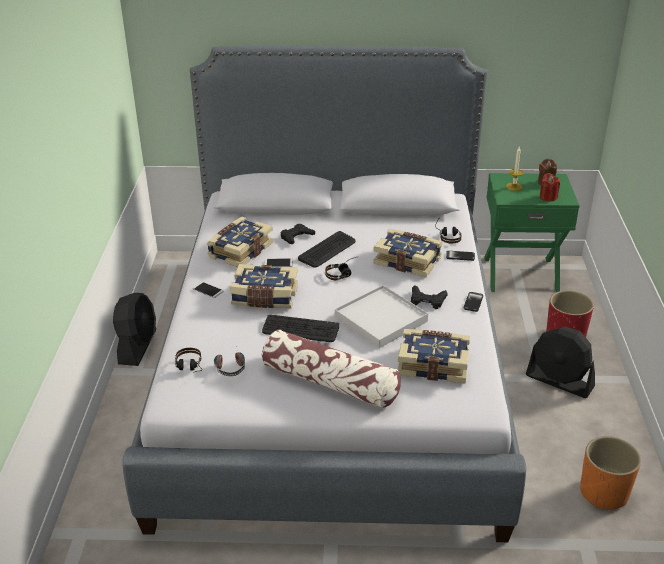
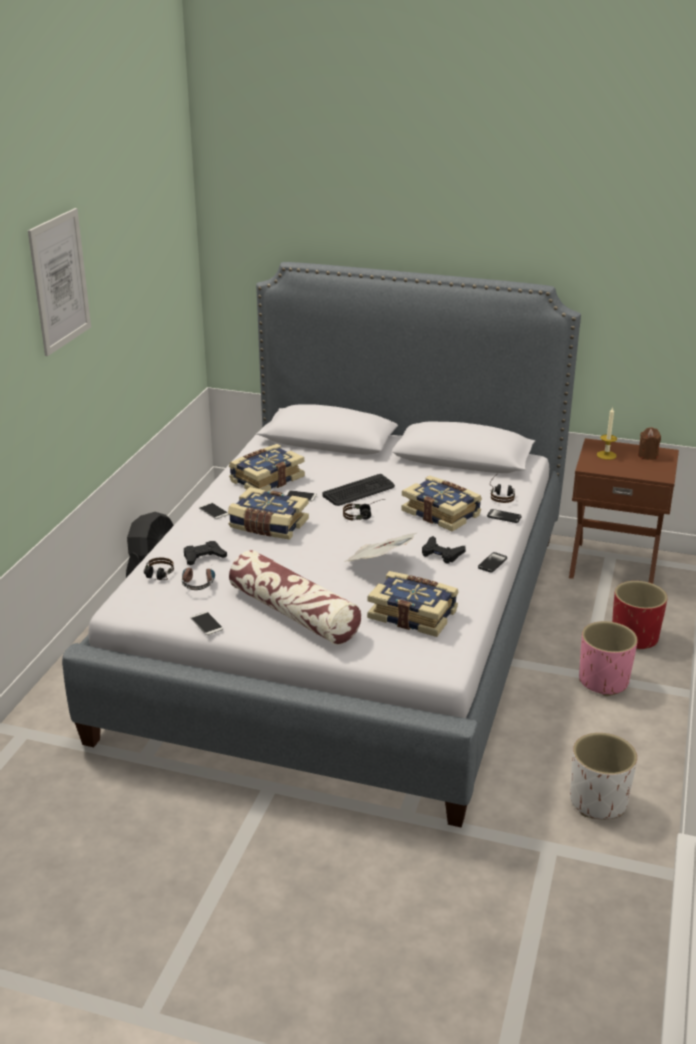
camera: 15 degrees right, 5 degrees down
(44, 96) = (60, 281): none -> picture
(257, 408) = (206, 624): none -> phone
(296, 237) = (333, 474): black game controller -> black game controller (203, 557)
(300, 330) = (288, 560): keyboard -> none
(380, 319) = (380, 564): white tray -> newspaper
(520, 274) = (614, 564): green nightstand -> brown nightstand
(548, 197) = (641, 471): red candle -> none
(559, 381) = (604, 681): black fan -> pink planter
(604, 493) = (598, 802): orange planter -> white planter

